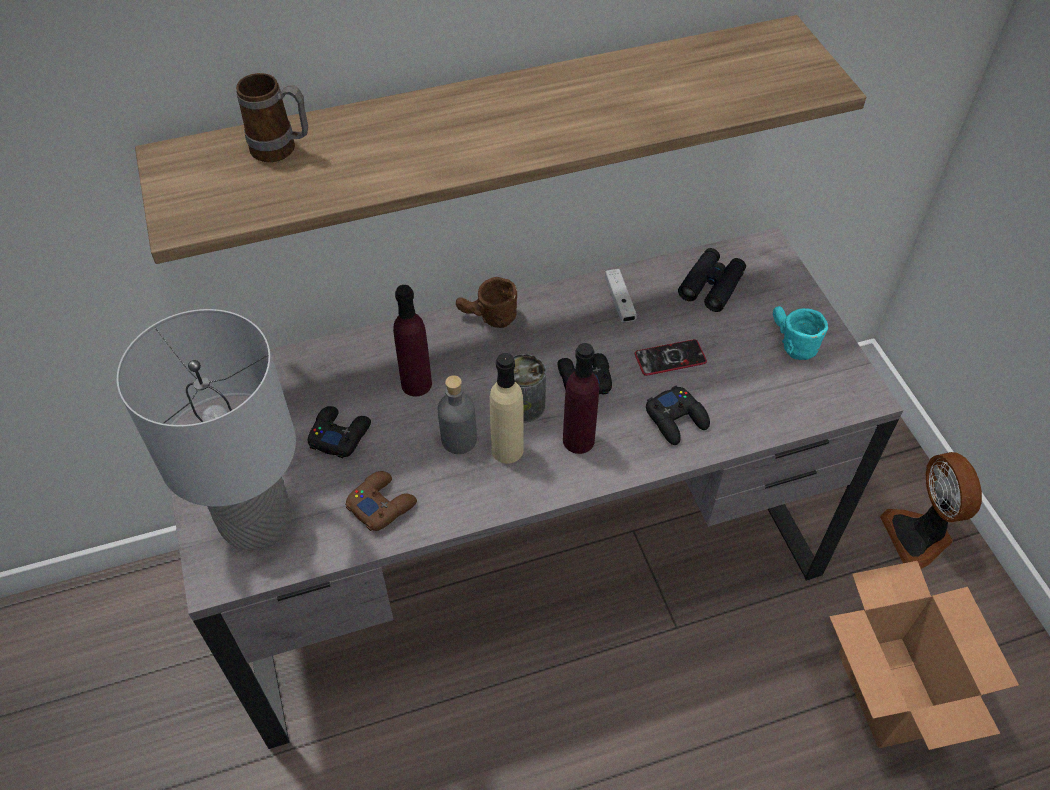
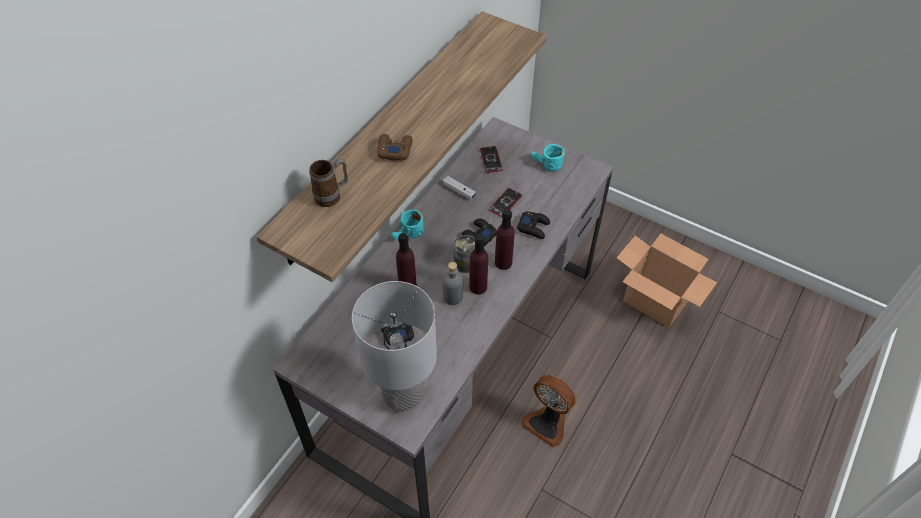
camera: 40 degrees left, 0 degrees up
(381, 504) = (449, 347): brown game controller -> brown game controller (394, 150)
(487, 319) = (408, 236): brown mug -> turquoise mug
(507, 450) = (478, 287): beige bottle -> purple bottle
(711, 285) = (491, 160): black binoculars -> phone
(919, 536) = (612, 229): fan -> fan (547, 423)

